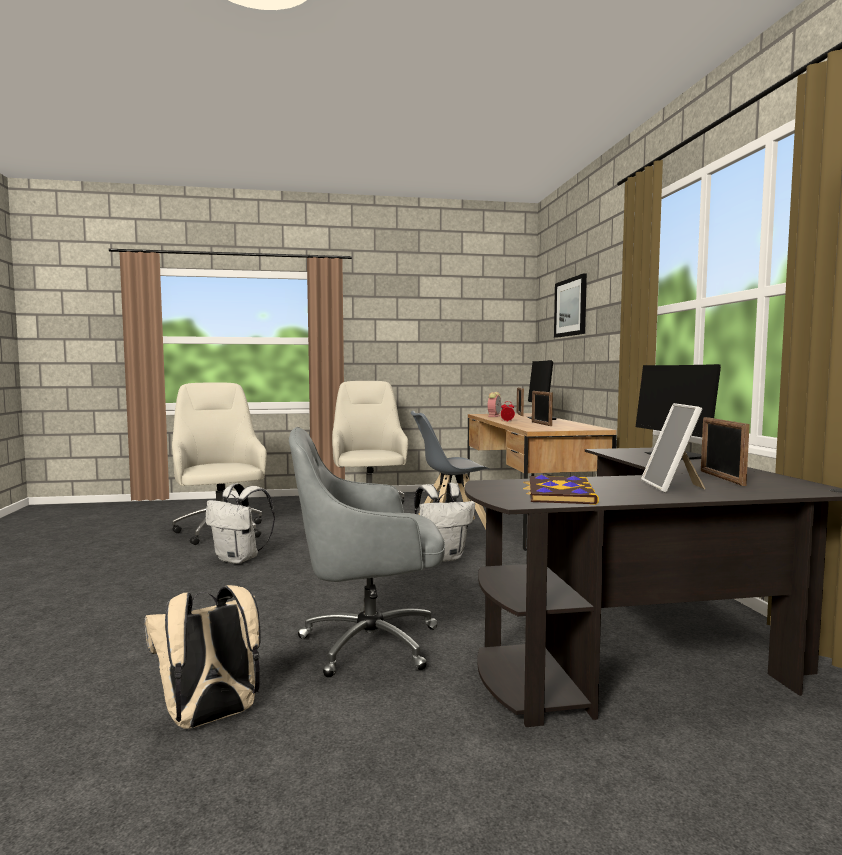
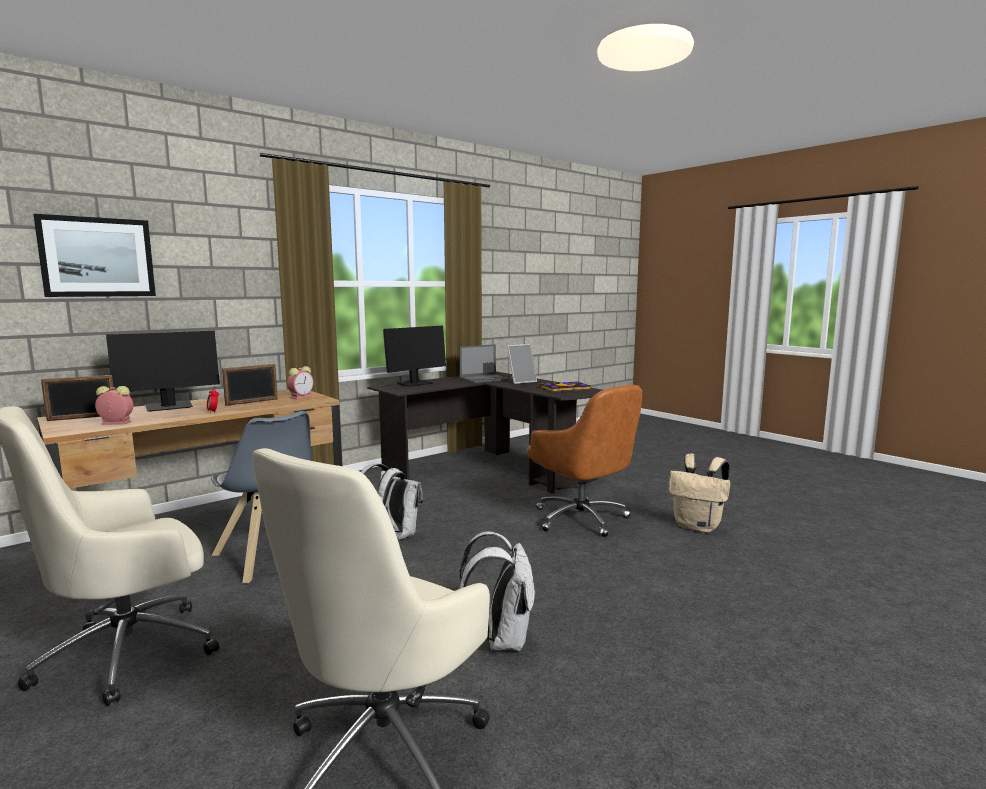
camera: 120 degrees left, 5 degrees up
(369, 642) = (580, 518): grey office chair -> brown office chair
(555, 428) = (301, 397): none -> alarm clock
(721, 478) = (485, 379): picture frame -> laptop

